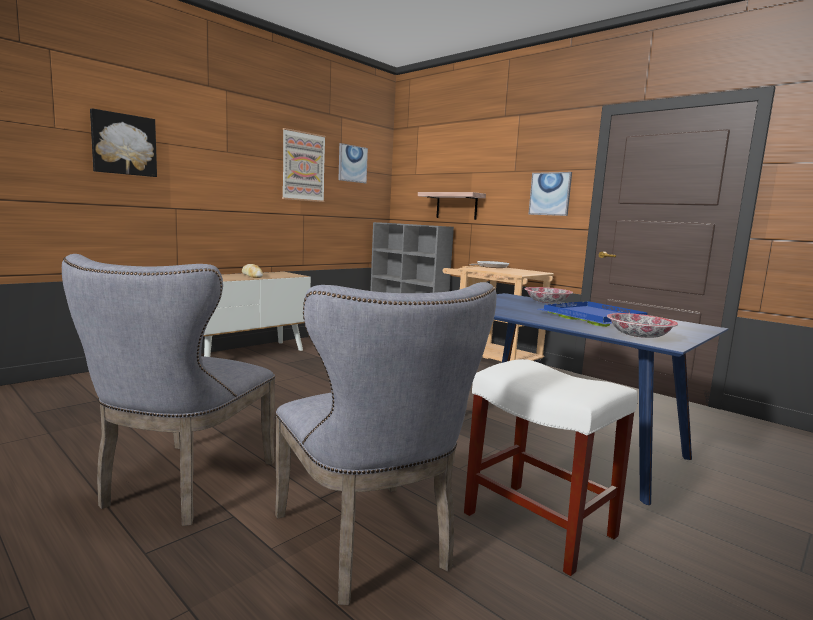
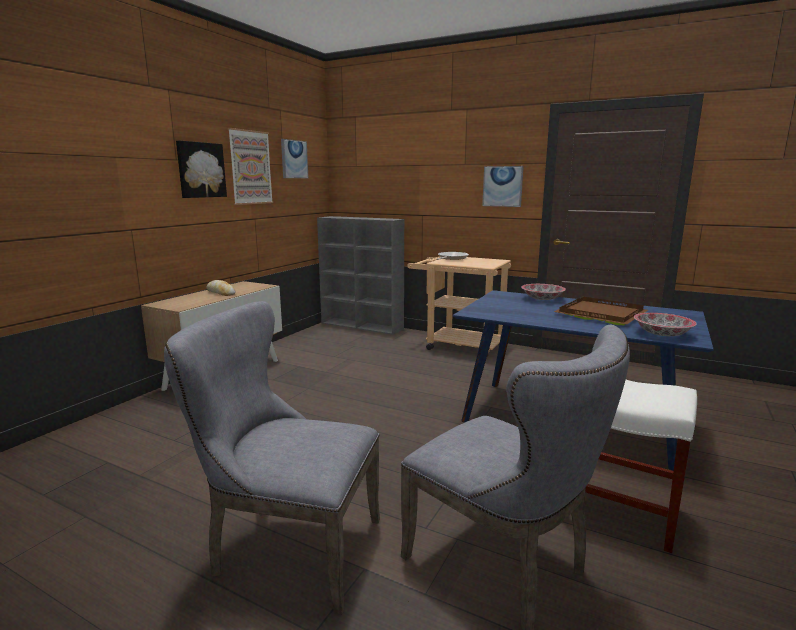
camera: 15 degrees left, 5 degrees up
(123, 144) = (68, 163): picture -> picture (200, 170)
(181, 487) = (287, 548): grey chair -> grey chair turned 105 degrees clockwise
(456, 206) = (405, 198): shelf -> none
(594, 317) = (601, 314): blue tray -> brown tray

